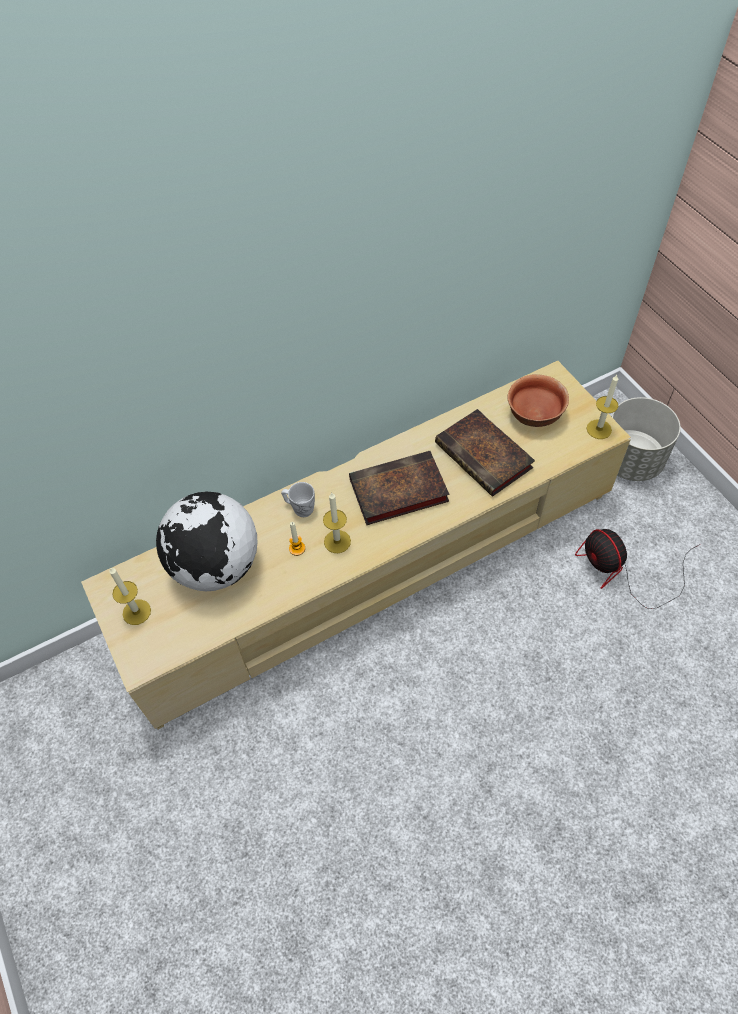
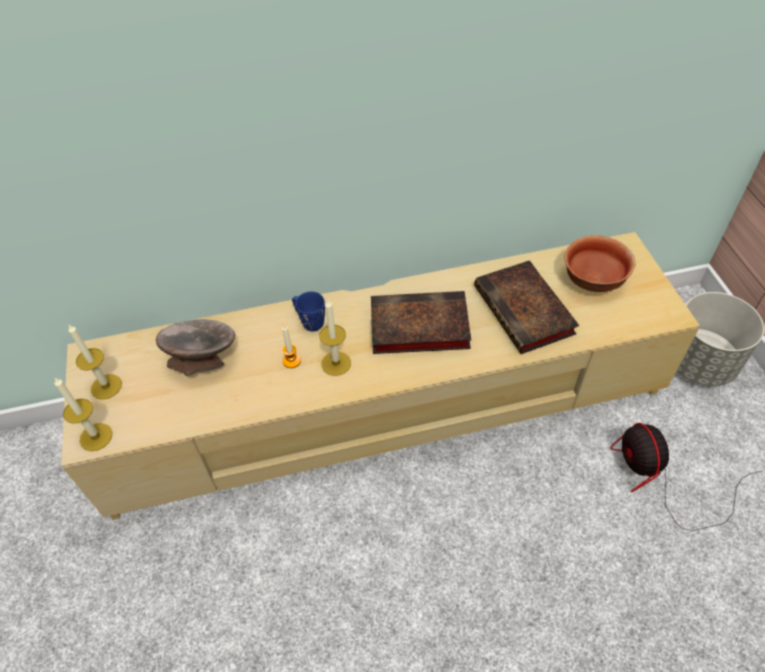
camera: 15 degrees right, 5 degrees down
(216, 566) = (203, 360): globe -> grey bowl
(299, 508) = (309, 321): white mug -> blue mug
(599, 429) = (664, 310): candle -> candle (96, 437)

